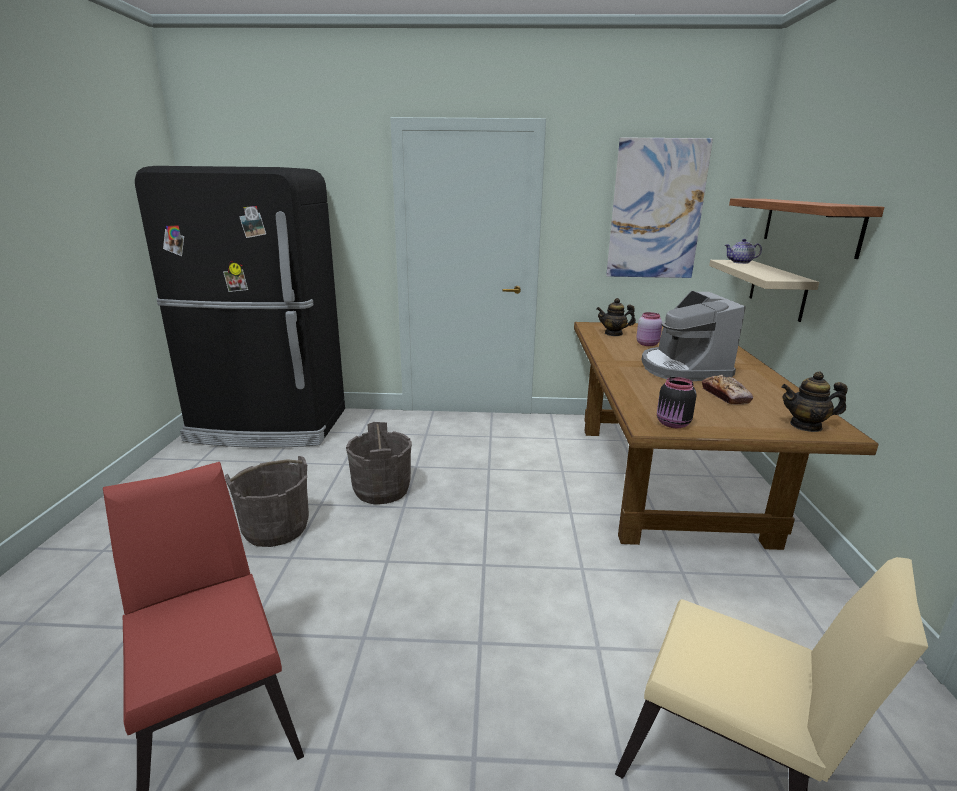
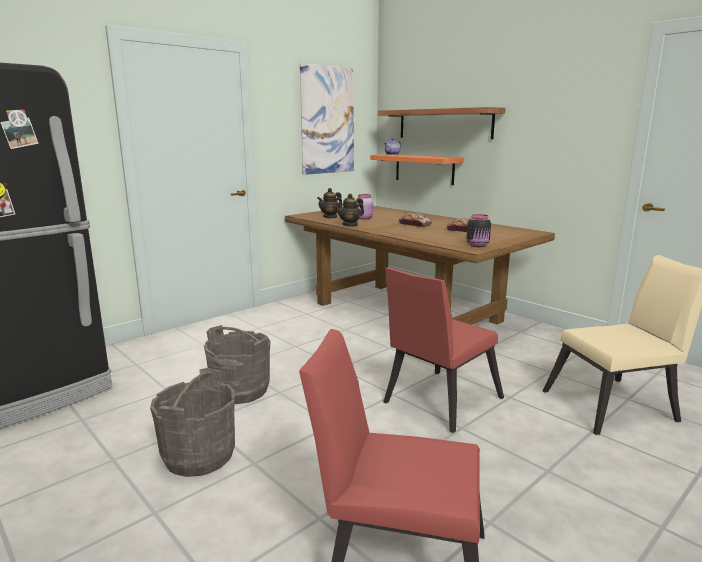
camera: 45 degrees left, 5 degrees down
(508, 600) = (437, 402): none -> red chair
(683, 369) = (415, 225): coffee machine -> bread
(777, 289) = (424, 169): beige shelf -> orange shelf
(806, 426) = (521, 233): teapot -> teapot (350, 225)

